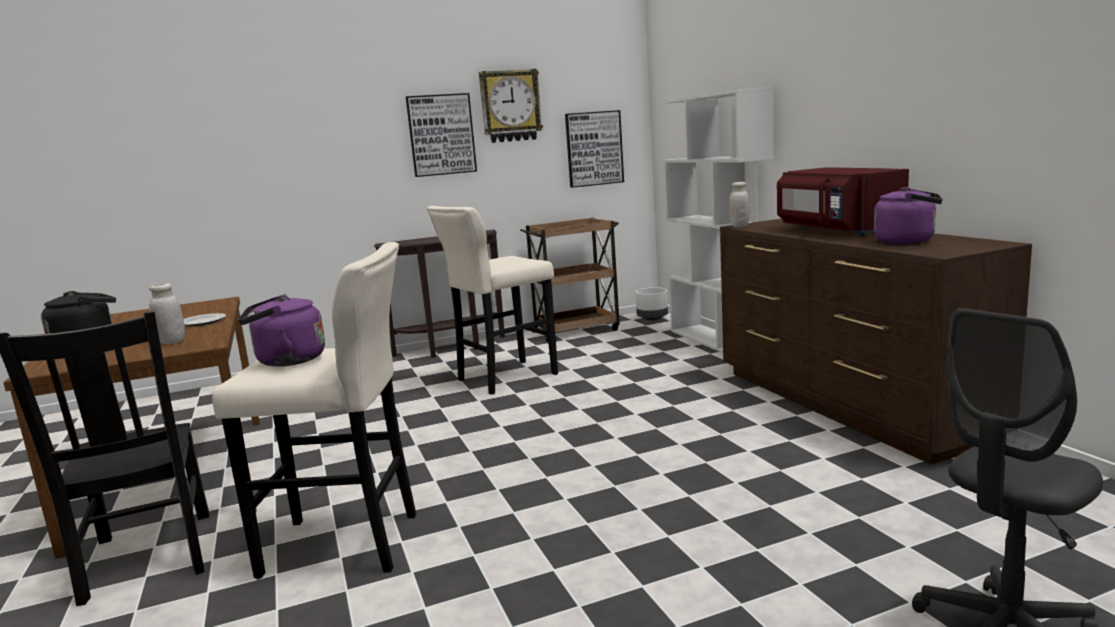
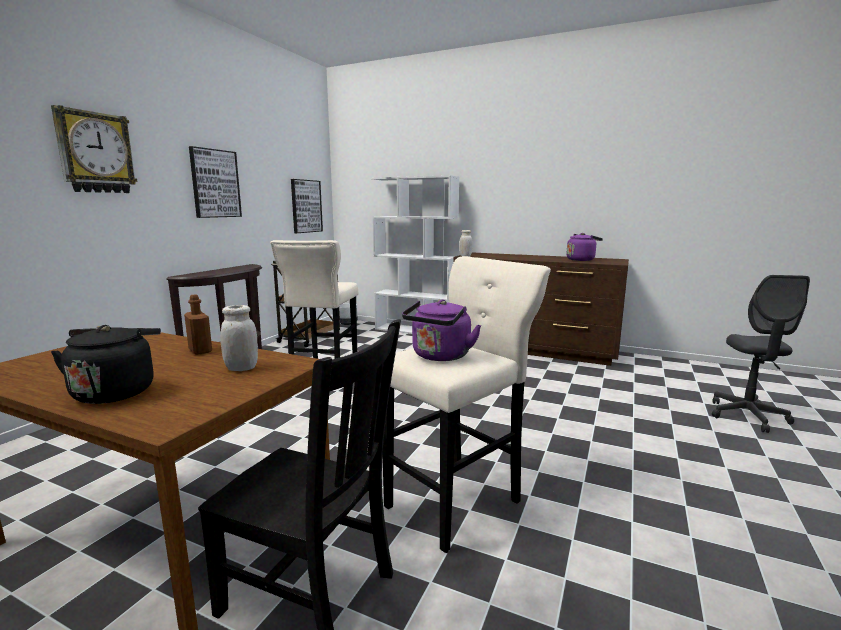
camera: 45 degrees left, 0 degrees up
(202, 322) = (200, 350): plate -> brown bottle
(510, 106) = (259, 167): wall clock -> wall clock (95, 153)
(835, 230) = (527, 257): red microwave -> none

